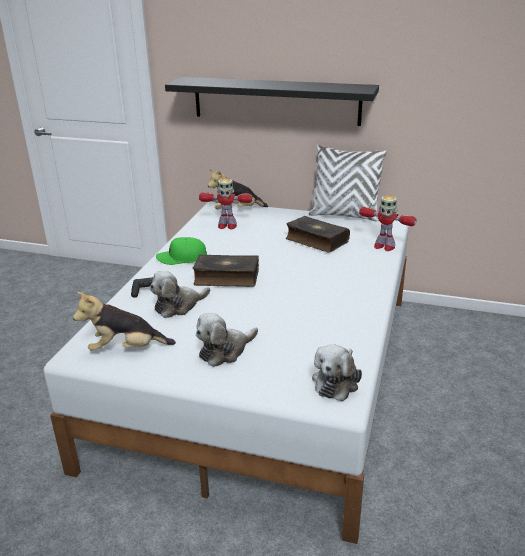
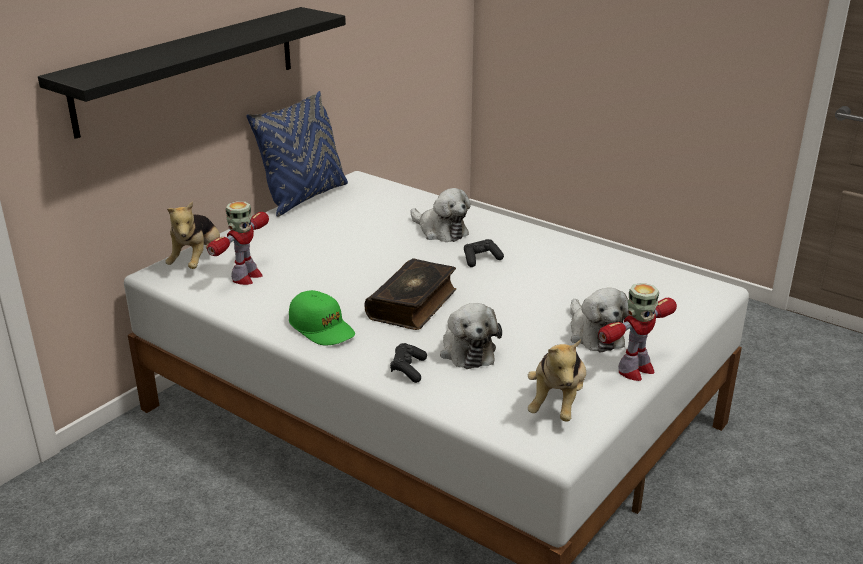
camera: 70 degrees left, 0 degrees up
(182, 258) = (322, 328): green cap -> green cap turned 60 degrees counterclockwise
(308, 288) = (481, 259): none -> black game controller
(316, 241) = (361, 229): book -> none
(336, 381) = (677, 284): plush toy -> plush toy (440, 231)
(344, 215) = (304, 197): white pillow -> blue pillow
(384, 246) = (414, 197): toy robot -> toy robot (634, 370)

